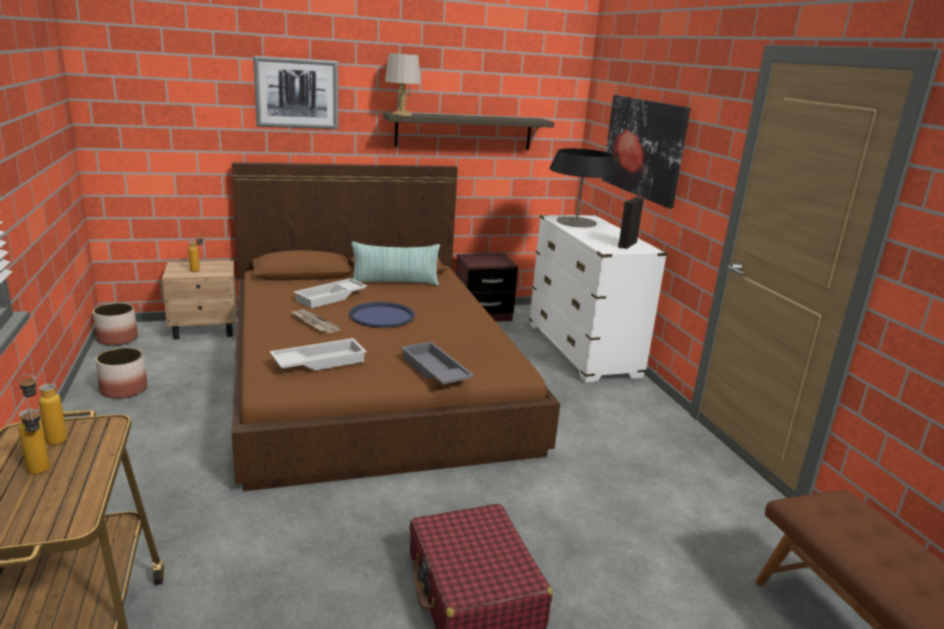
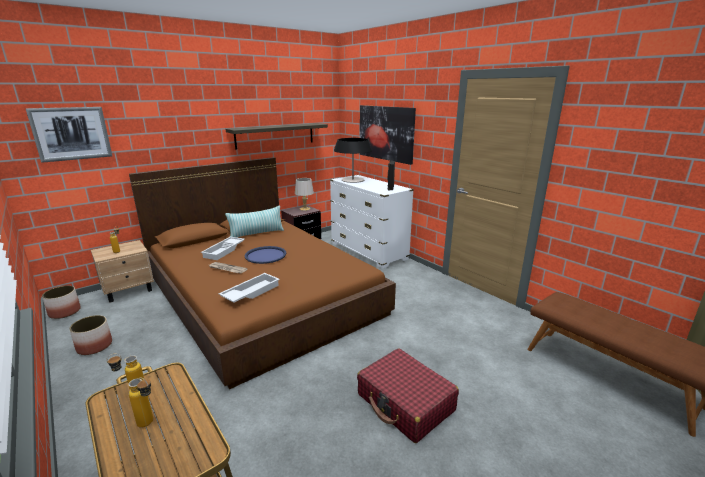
camera: 20 degrees left, 0 degrees up
(297, 93) = (167, 122): picture -> picture (71, 133)
(401, 114) = (239, 128): grey table lamp -> grey table lamp (304, 209)
(434, 371) = (322, 281): grey tray -> none

